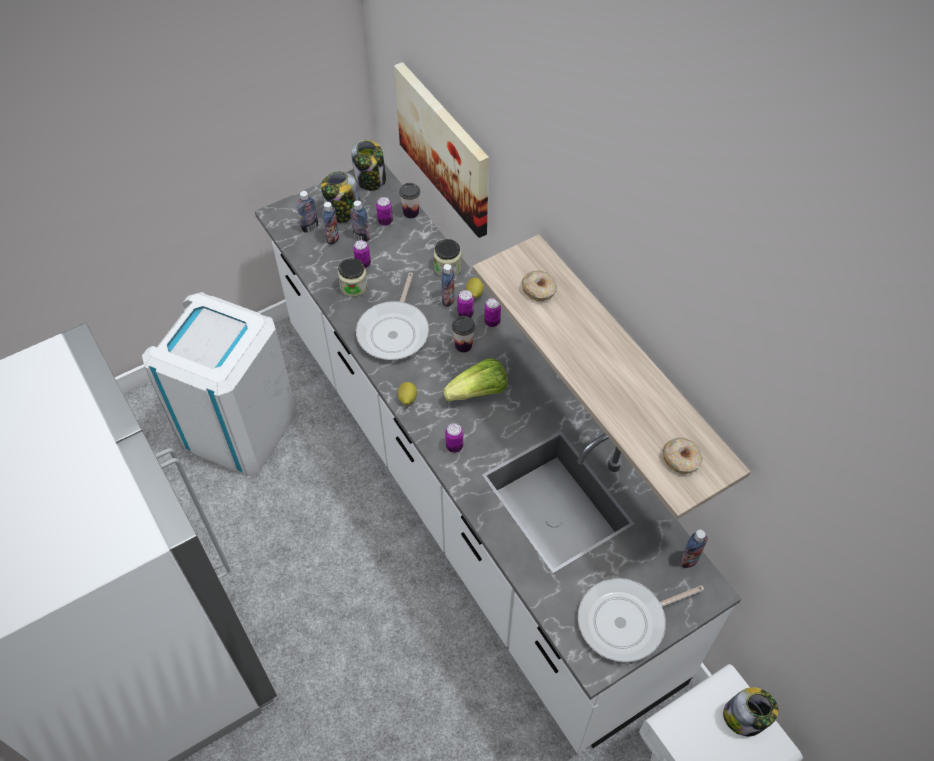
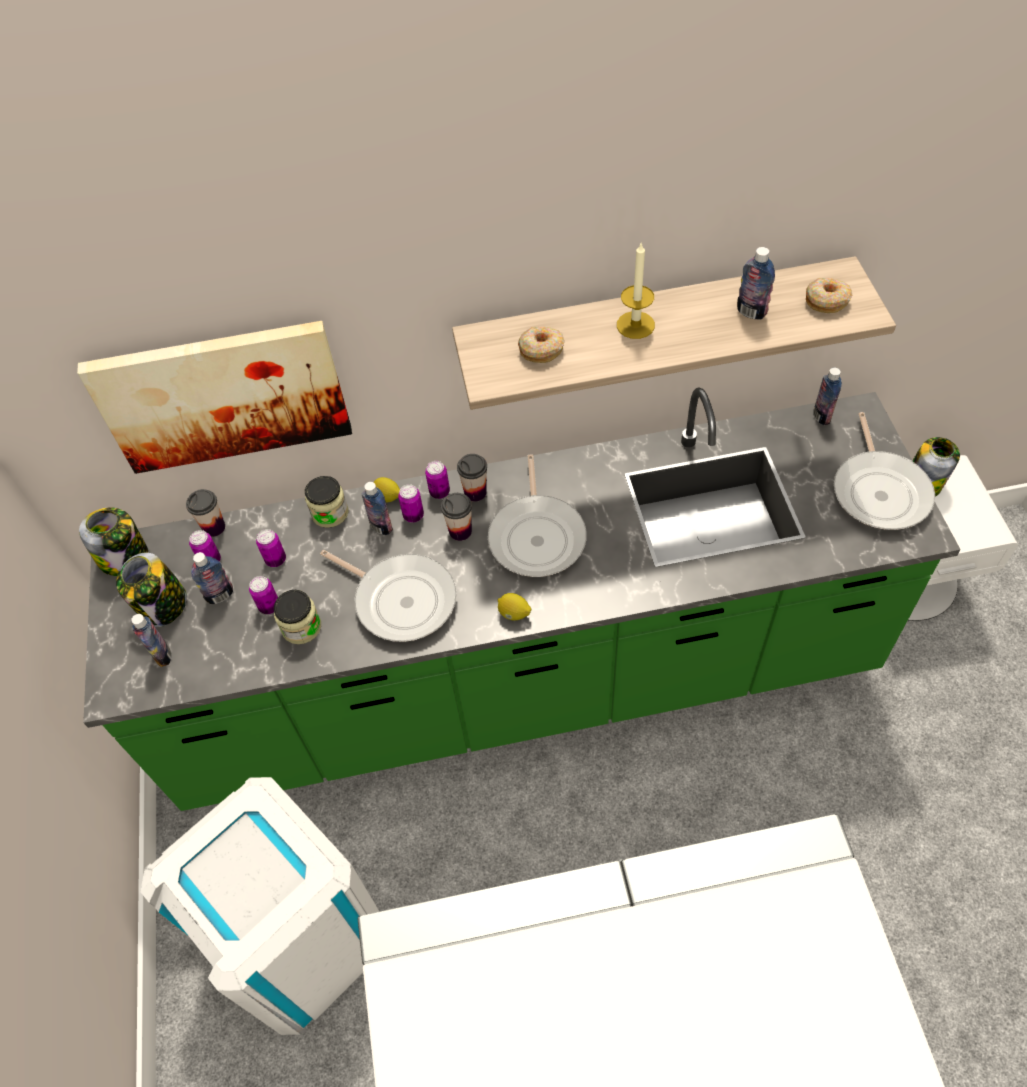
camera: 65 degrees left, 0 degrees up
(333, 238) = (201, 631): bottle -> bottle (751, 312)
(454, 446) = (605, 583): can -> can (276, 560)
(467, 493) = (525, 683): white counter -> green counter
(478, 392) = (537, 535): lettuce -> frying pan
(501, 343) = (475, 492): none -> cup
(591, 338) = (635, 325): none -> candle

